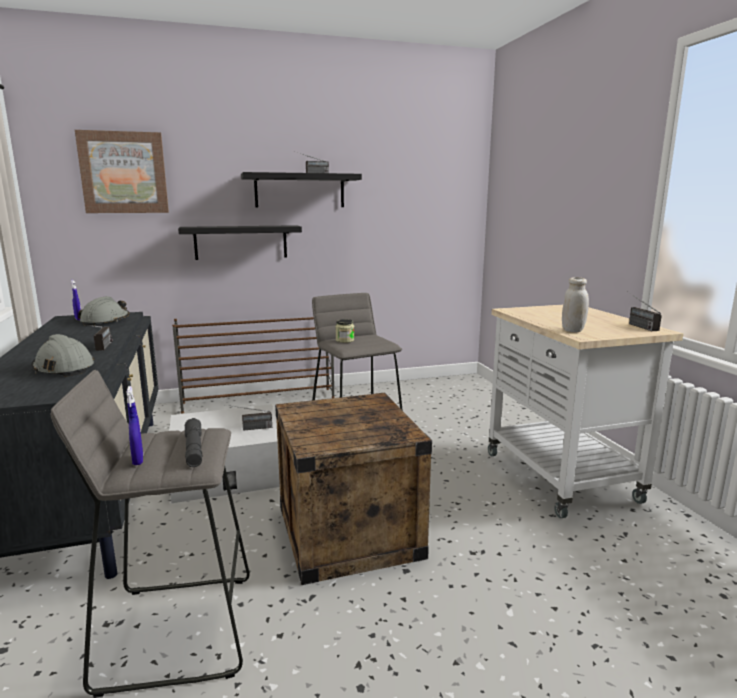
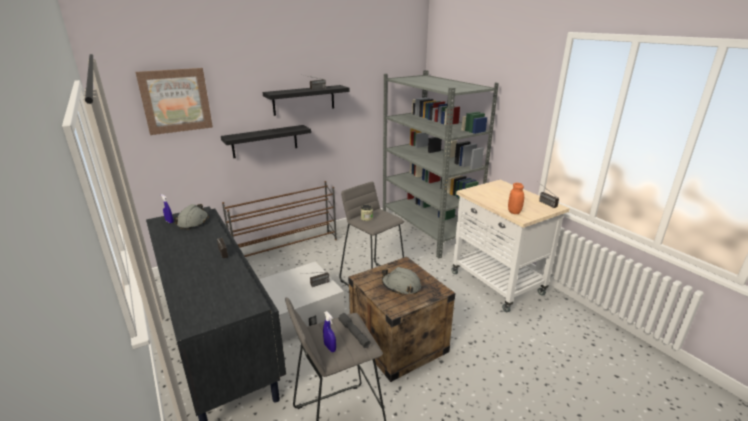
camera: 15 degrees left, 10 degrees up
(63, 368) = (220, 281): grey hard hat -> grey hard hat (401, 286)
(476, 400) = (428, 230): none -> grey bookcase
(572, 330) = (514, 212): white jar -> orange jar

